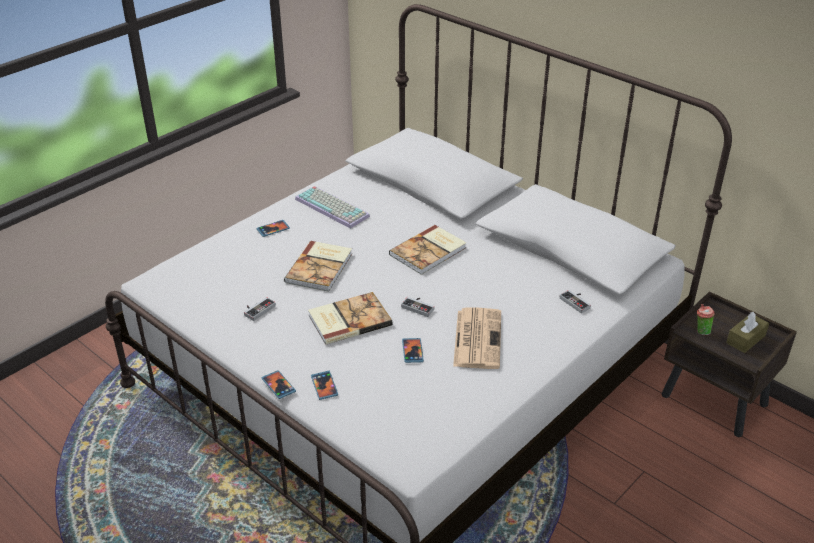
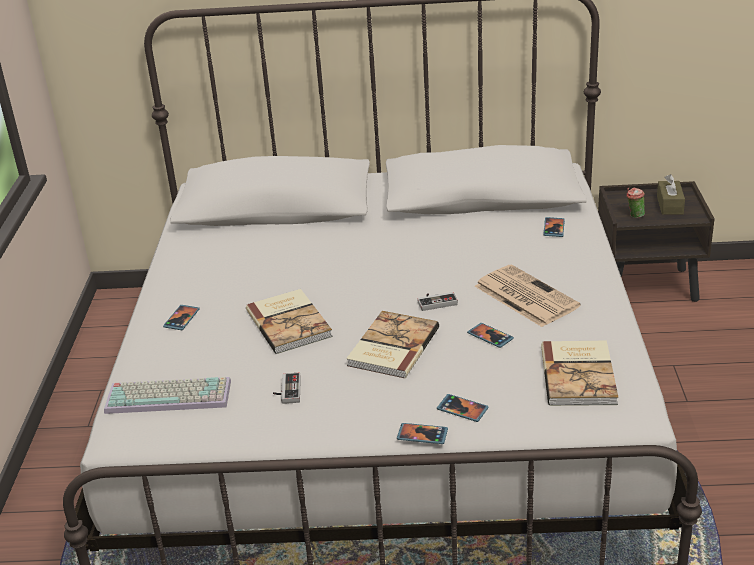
camera: 40 degrees left, 5 degrees down
(333, 207) = (215, 270): keyboard -> keyboard (170, 395)
(429, 251) = (371, 257): book -> book (580, 375)
(577, 302) = (554, 228): game controller -> phone

